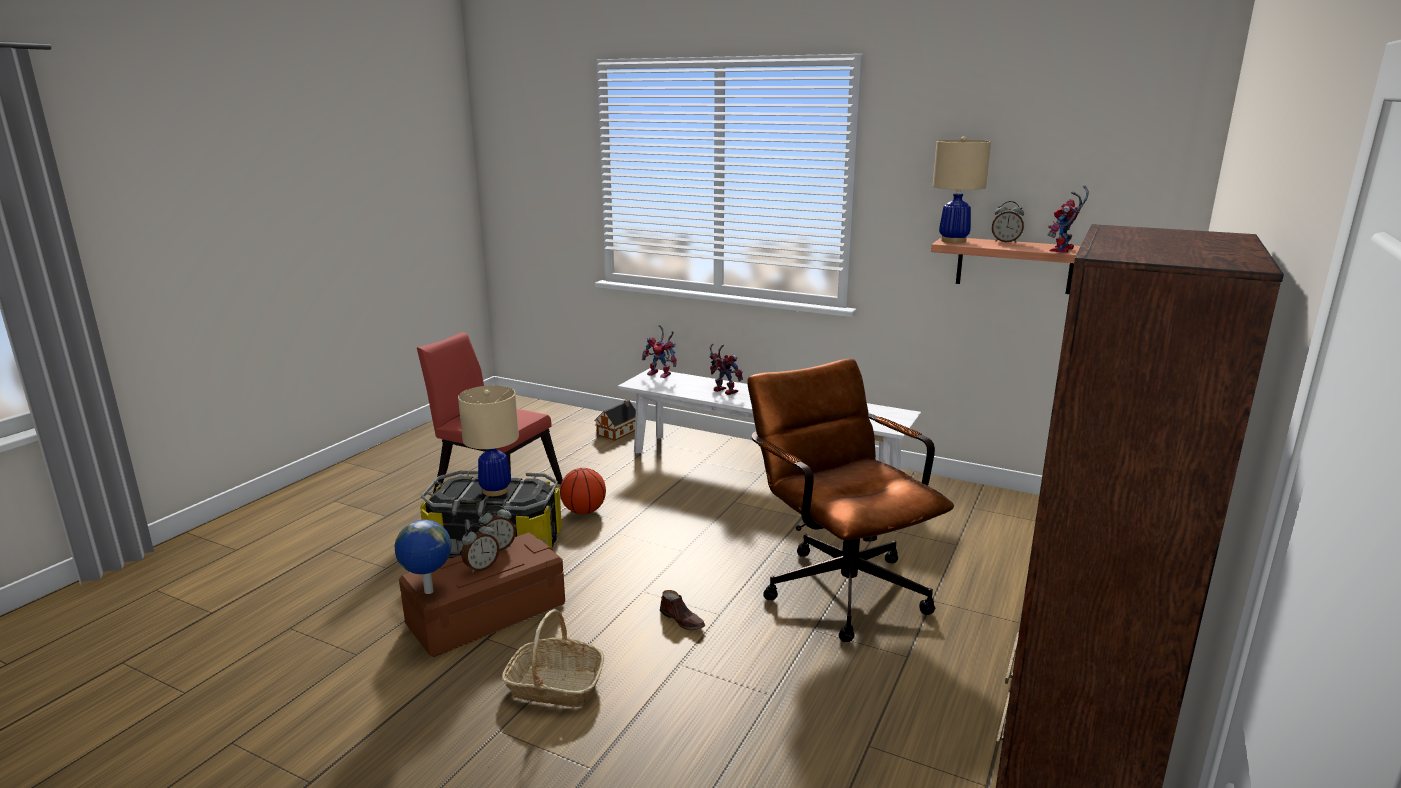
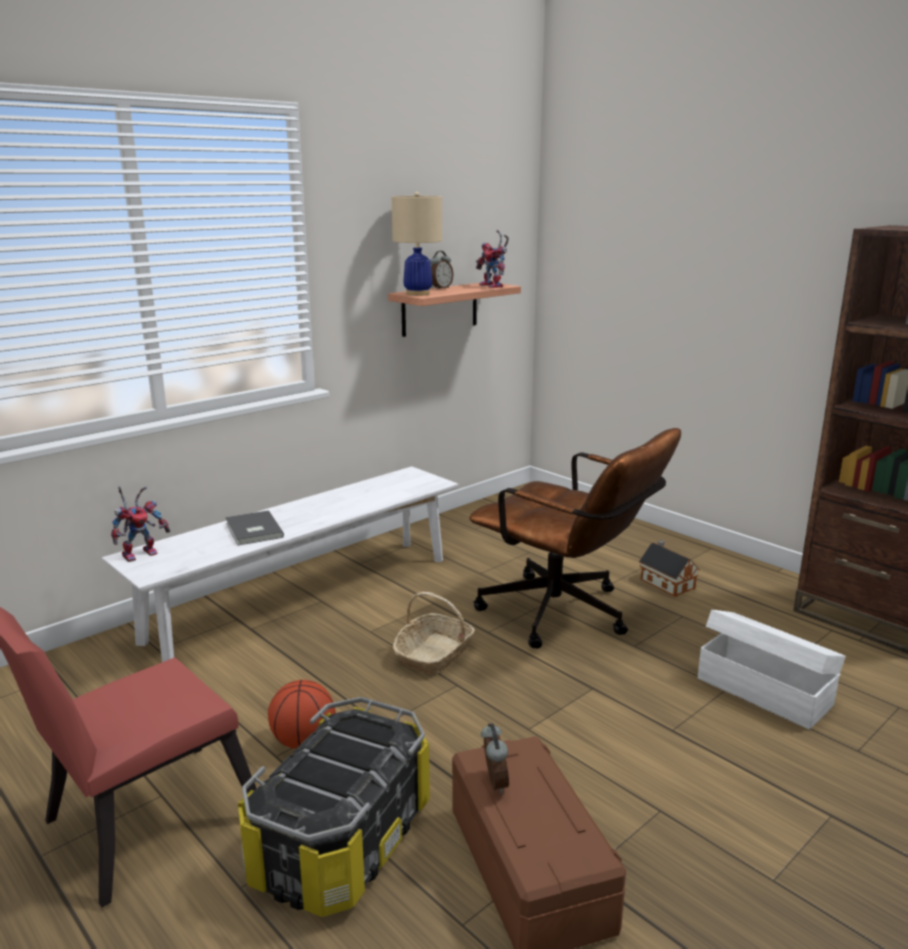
camera: 70 degrees left, 0 degrees up
(428, 592) = (592, 861): globe -> none
(481, 567) = (540, 803): alarm clock -> none
(495, 490) = (341, 757): beige table lamp -> none
(554, 686) = (696, 823): basket -> basket (434, 654)
(618, 432) = (81, 672): toy house -> toy house (666, 583)
(682, 620) = (596, 713): brown shoe -> none
(722, 391) = (252, 531): toy robot -> grey book
(787, 722) = (763, 690): none -> white storage box
(838, 584) = (566, 616): brown office chair -> brown office chair turned 135 degrees counterclockwise

